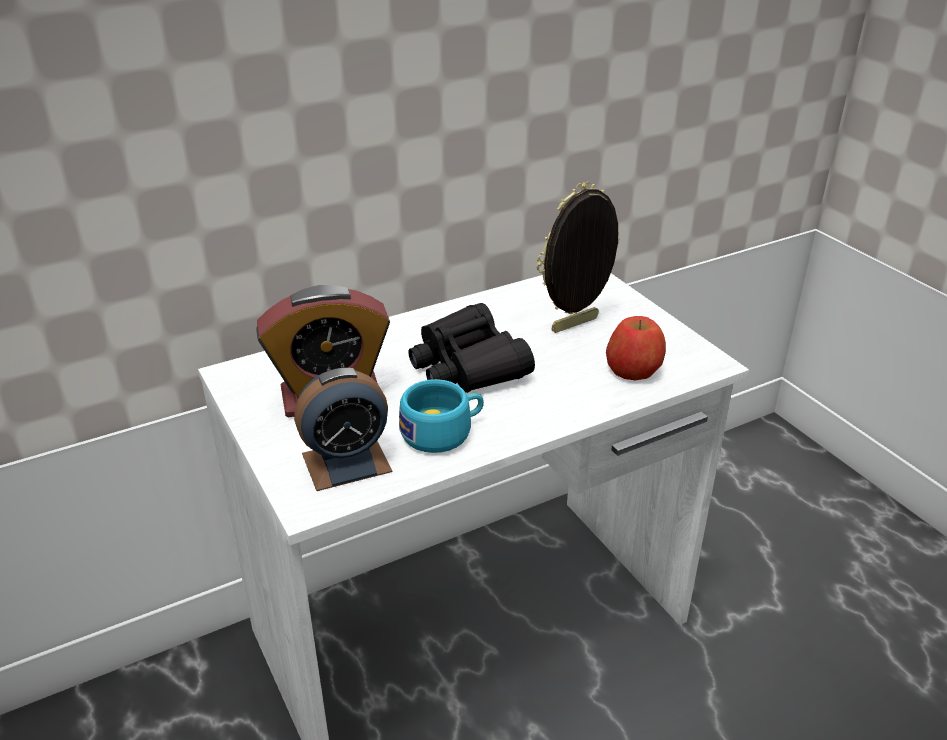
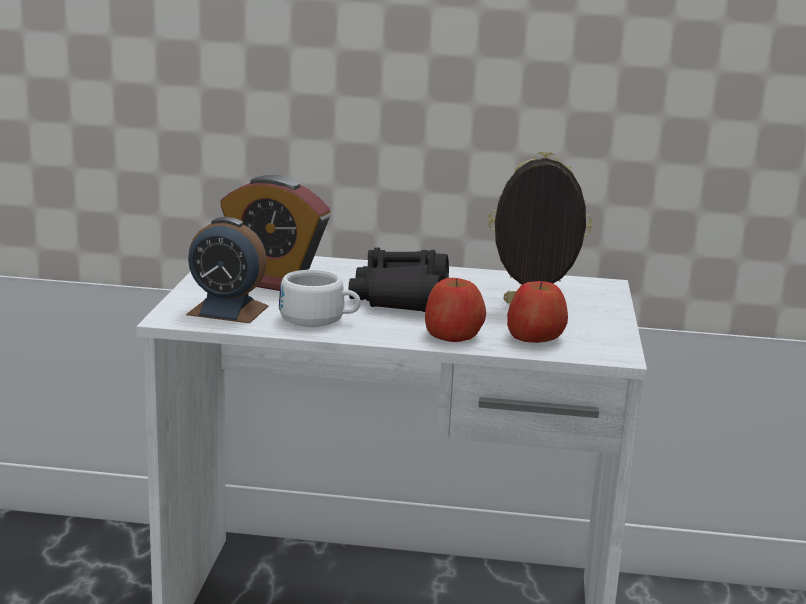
camera: 35 degrees right, 15 degrees down
(443, 432) = (319, 319): turquoise cup -> white cup
(574, 398) = (453, 335): none -> apple

